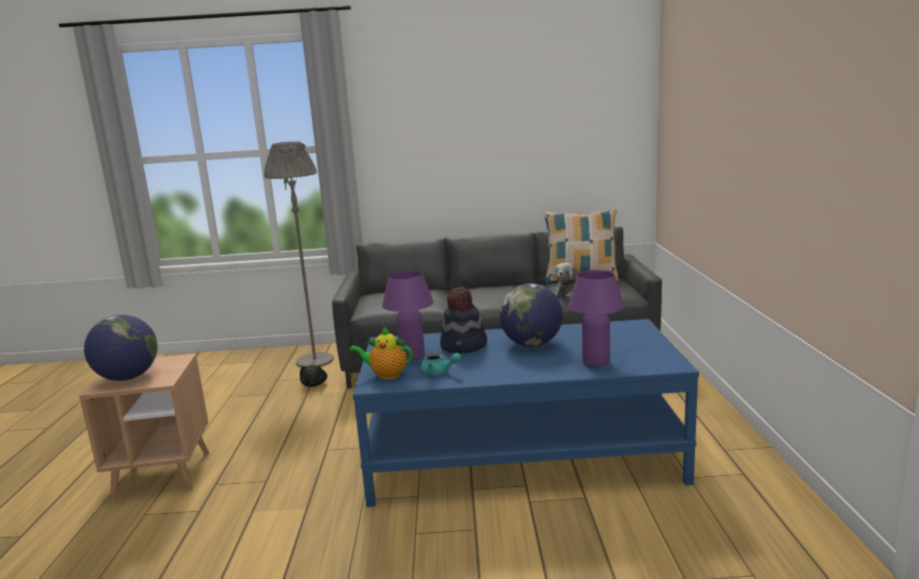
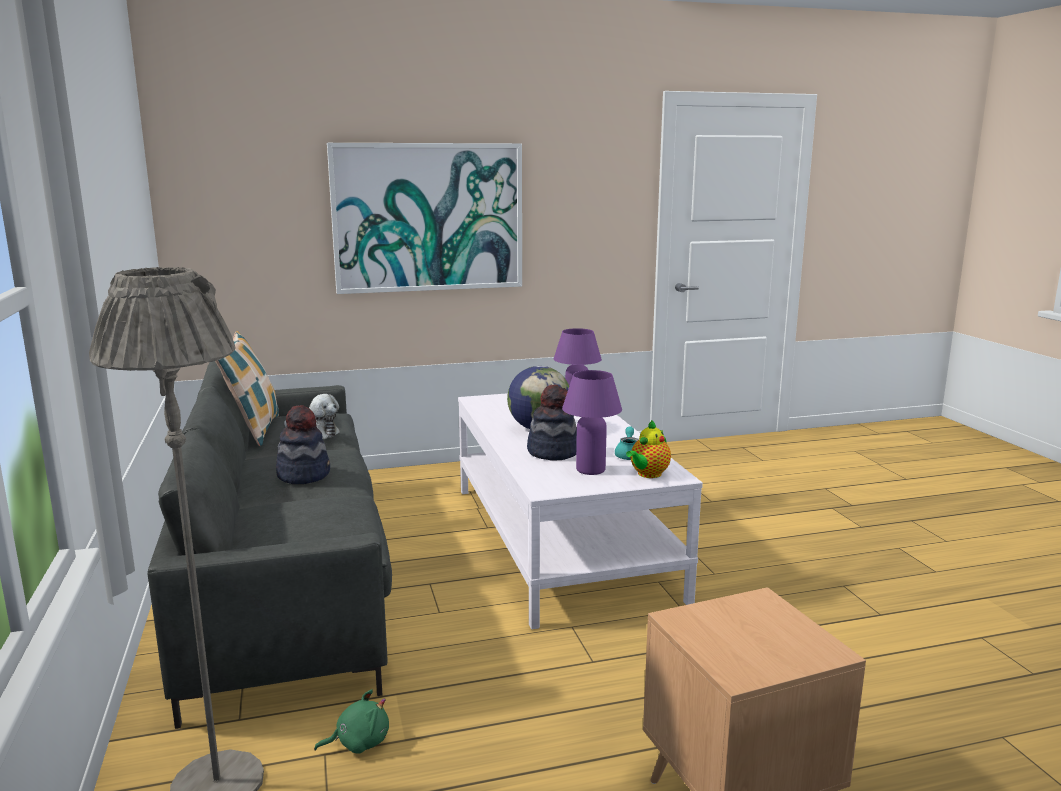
camera: 105 degrees left, 0 degrees up
(128, 378) = (778, 639): globe -> none
(314, 384) = (359, 742): black plush toy -> green plush toy
(386, 375) = (648, 474): teapot -> teapot turned 45 degrees clockwise
(480, 294) = (304, 475): none -> hat
(522, 455) = (560, 540): blue coffee table -> white coffee table
(744, 134) = (428, 217): none -> picture

